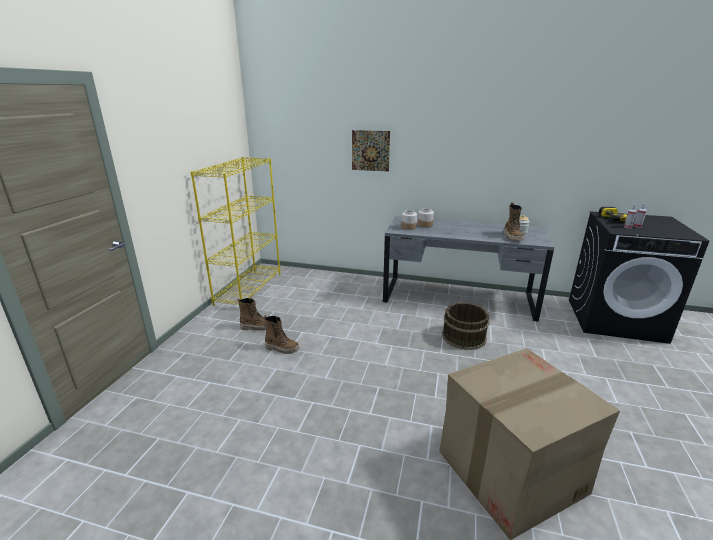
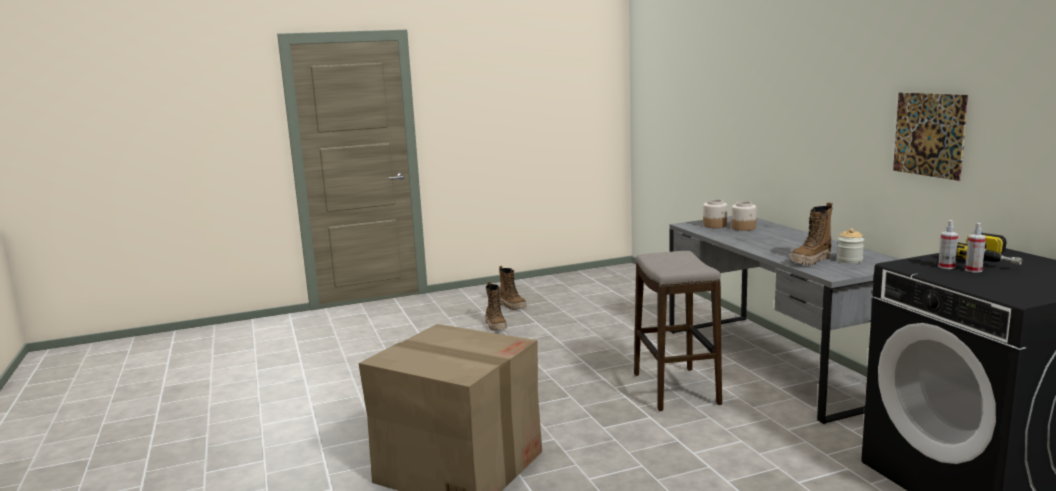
camera: 55 degrees right, 10 degrees down
(249, 288) = (571, 278): yellow bookcase -> none
(370, 150) = (723, 112): picture -> picture (929, 134)
(463, 336) = (675, 389): brown bucket -> stool

